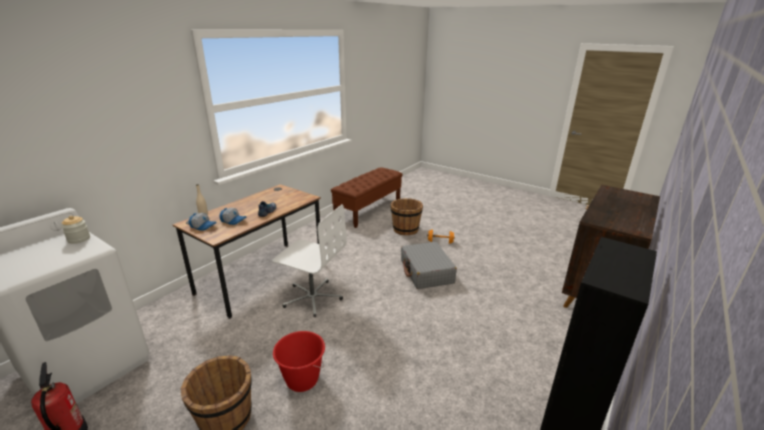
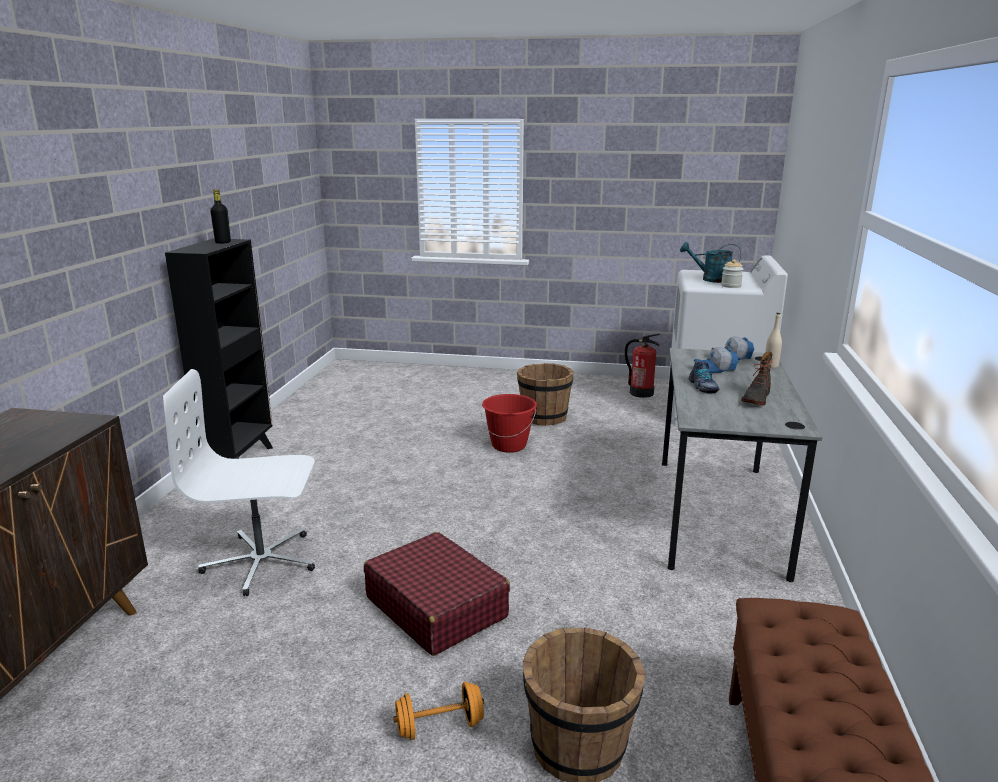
camera: 155 degrees right, 5 degrees down
(52, 256) = (710, 279): none -> turquoise watering can
(261, 201) = (755, 398): none -> boot
(262, 276) = (718, 514): brown desk -> grey desk
(312, 297) = (596, 508): white office chair -> white office chair (261, 562)
(426, 272) = (436, 607): grey suitcase -> red suitcase
(611, 272) = (223, 242): none -> black bottle

